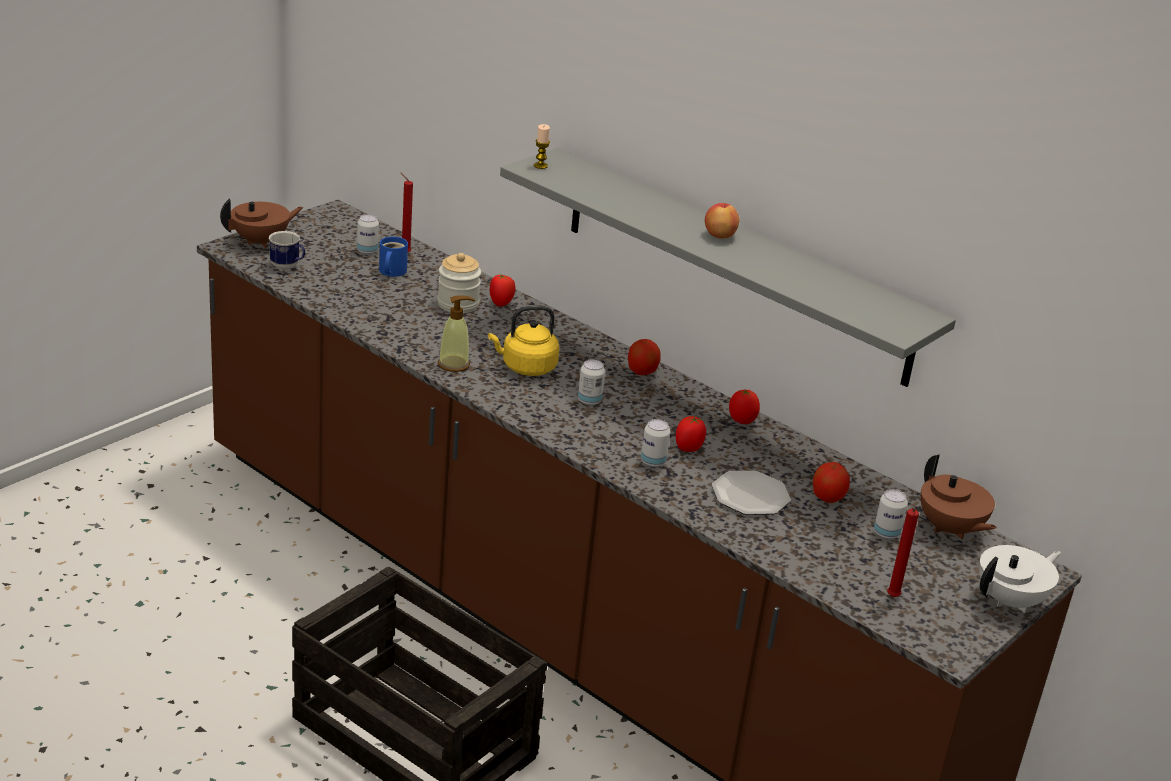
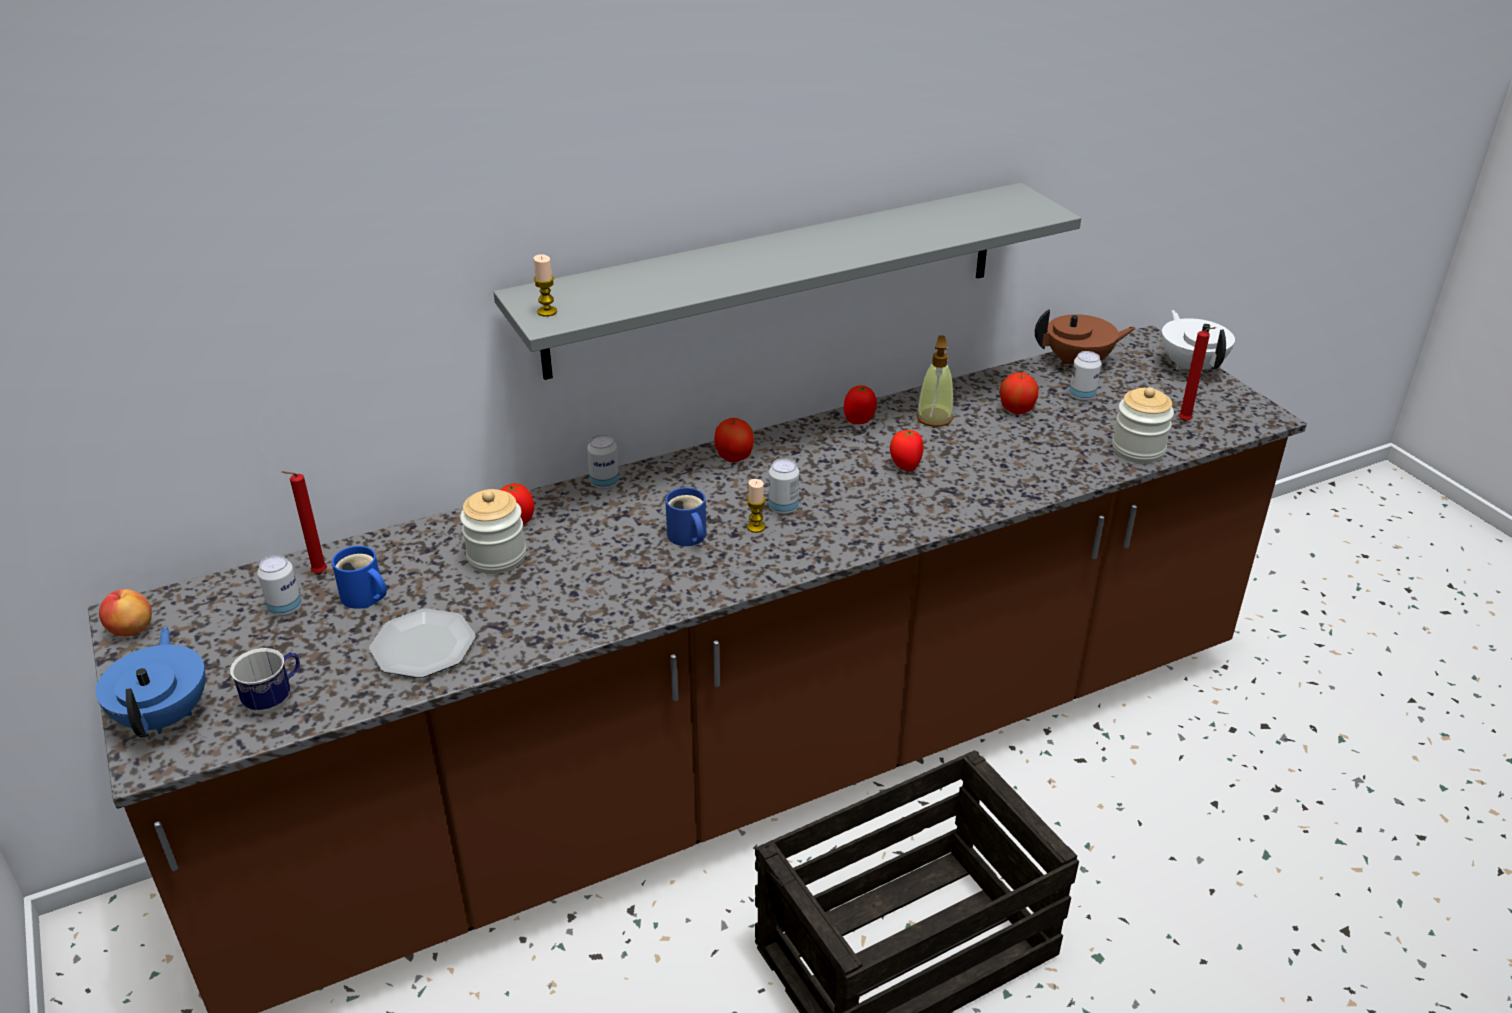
camera: 65 degrees left, 5 degrees up
(261, 241) = (165, 715): brown teapot -> blue teapot
(454, 364) = (652, 593): soap dispenser -> soap dispenser (934, 417)
(526, 367) = (687, 537): yellow kettle -> blue mug
(557, 392) = (756, 527): none -> candle
(653, 462) = (926, 496): can -> can (604, 483)
(719, 236) = (801, 247): apple -> apple (131, 630)
(750, 496) = (1004, 452): plate -> plate (423, 646)
(815, 569) = (1138, 450): none -> jar

